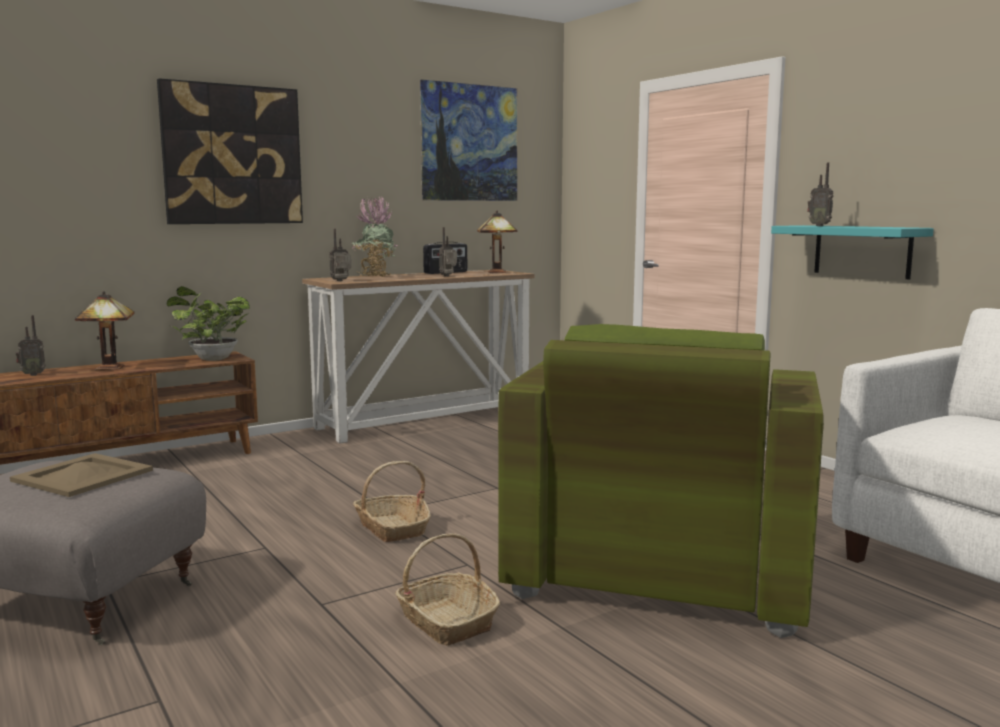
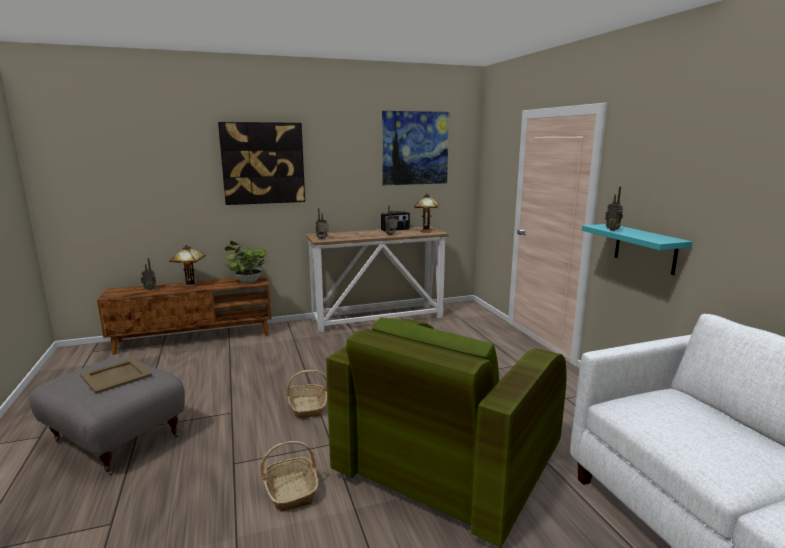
camera: 15 degrees right, 5 degrees up
(375, 276) = (348, 233): potted plant -> none

